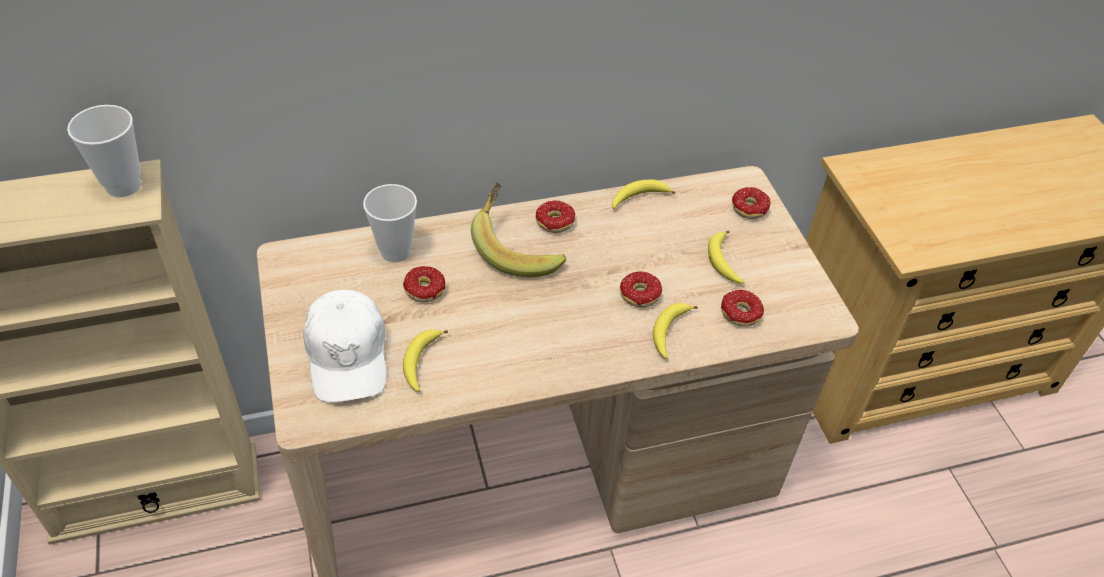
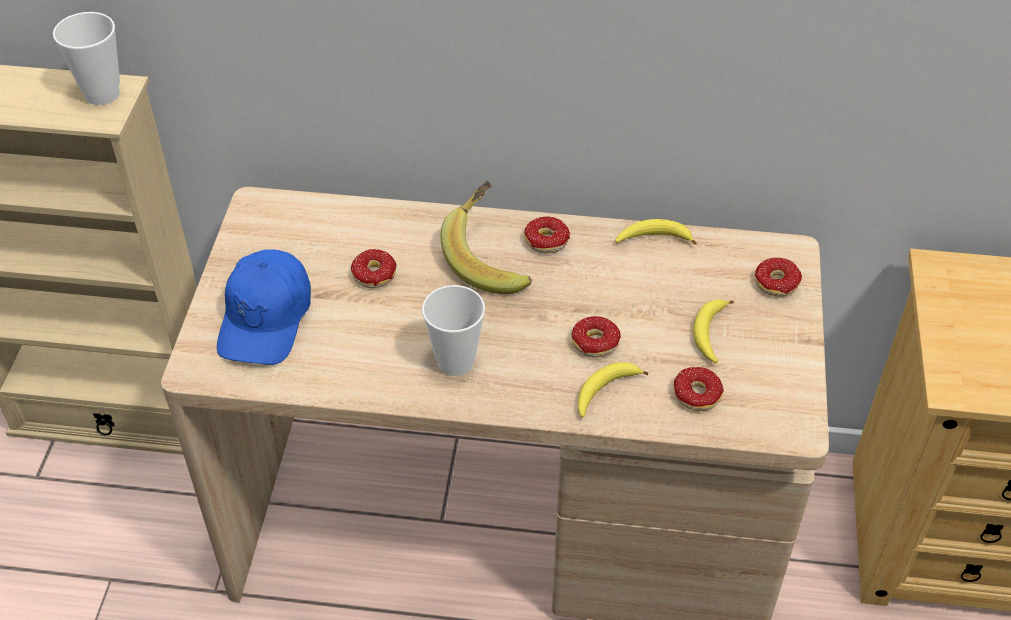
camera: 25 degrees right, 0 degrees up
(348, 355) = (266, 318): white cap -> blue cap
(395, 251) = (366, 228): cup -> cup (455, 362)
(421, 362) = (332, 346): banana -> none

